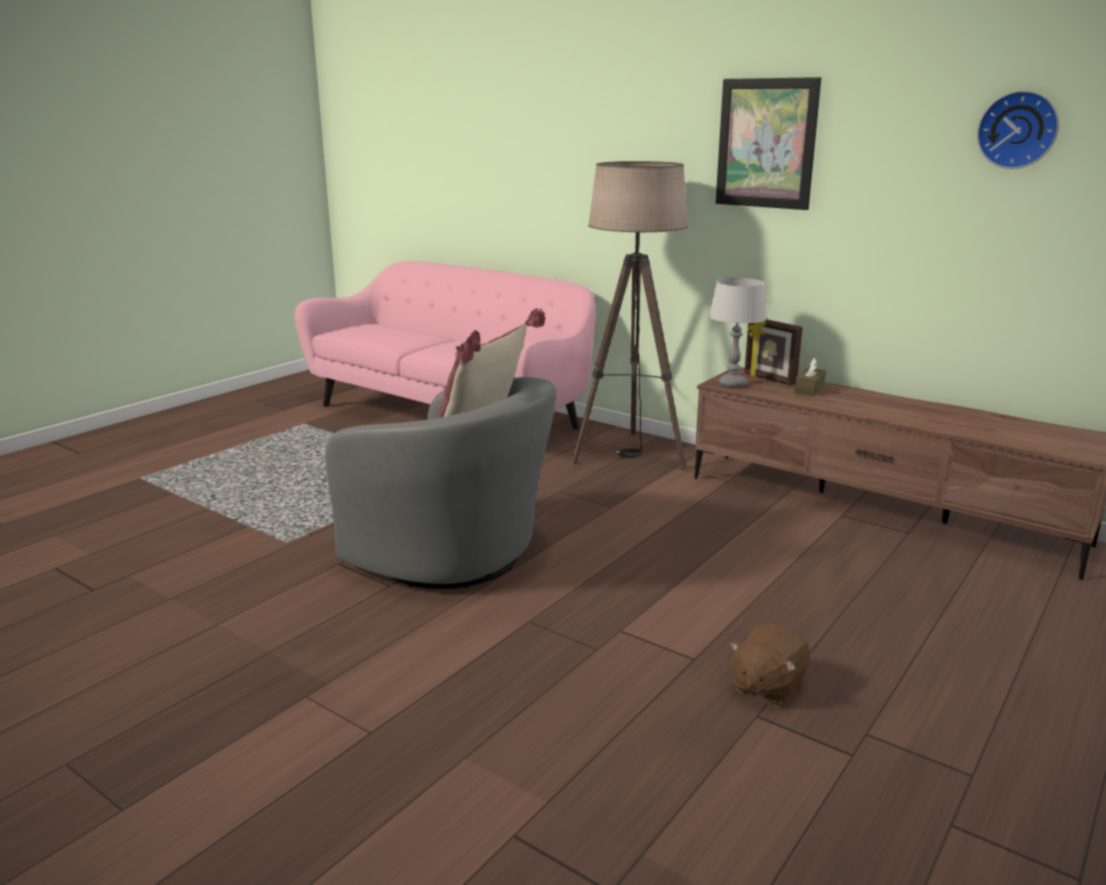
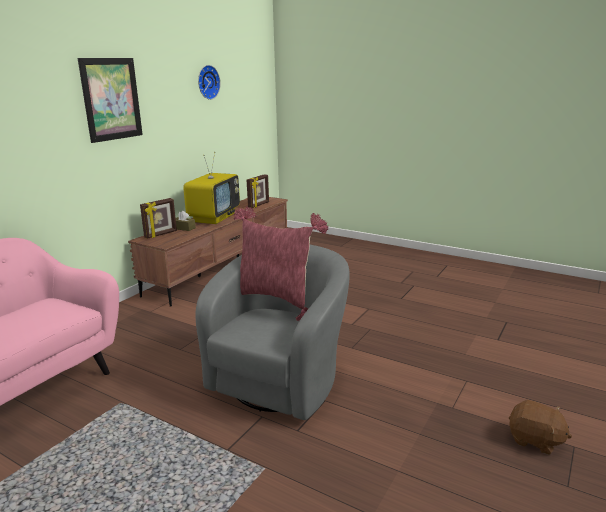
camera: 95 degrees left, 0 degrees up
(630, 454) = (119, 326): floor lamp -> none
(733, 384) = (167, 241): grey table lamp -> none
(767, 686) = (381, 296): brown plush toy -> brown plush toy (535, 440)
(888, 405) = (214, 217): none -> television
(1018, 437) = (259, 205): none -> picture frame

